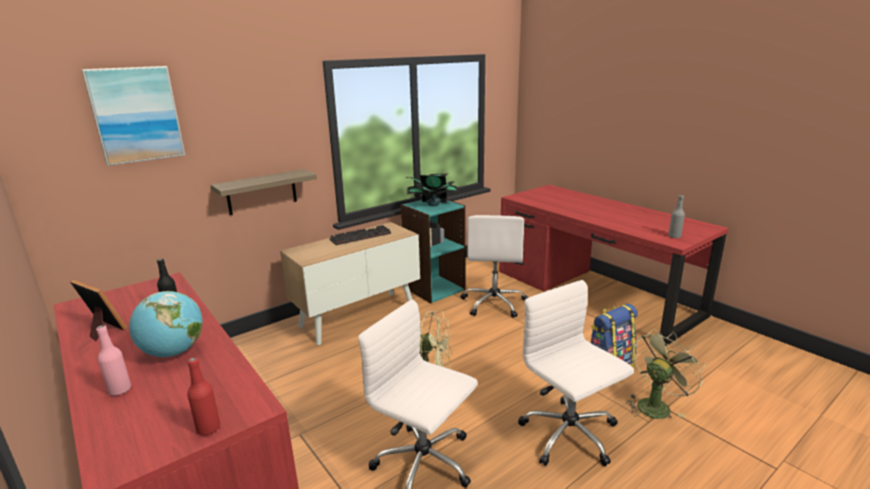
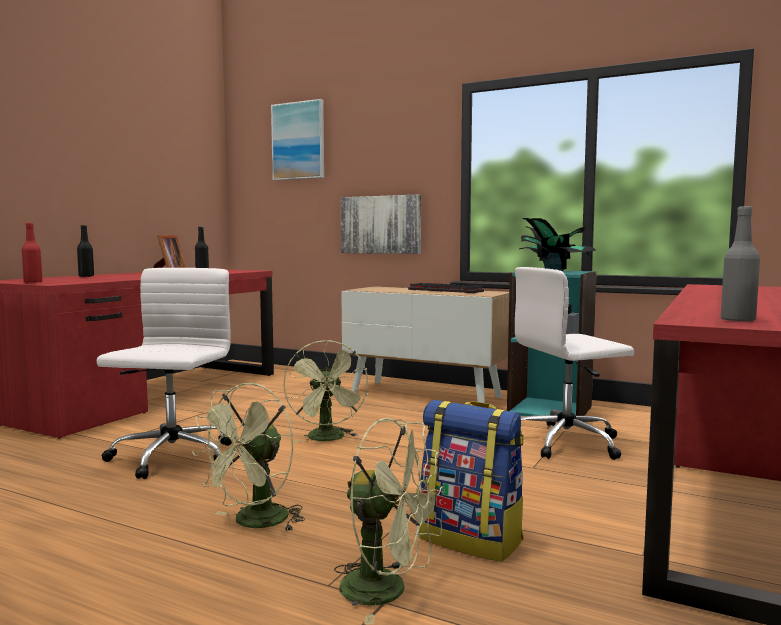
camera: 65 degrees right, 15 degrees down
(120, 390) = (86, 276): pink bottle -> black bottle
(173, 352) = (137, 276): globe -> none
(262, 192) = (381, 224): shelf -> picture
(570, 436) = (254, 523): white office chair -> green fan

